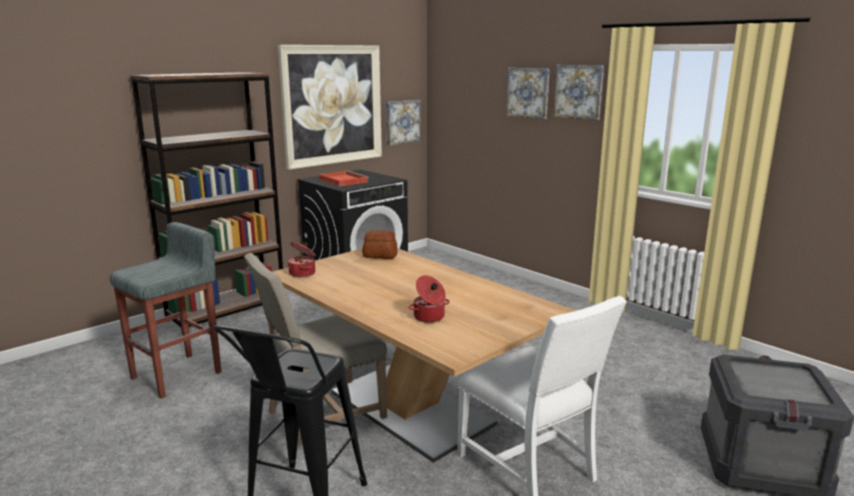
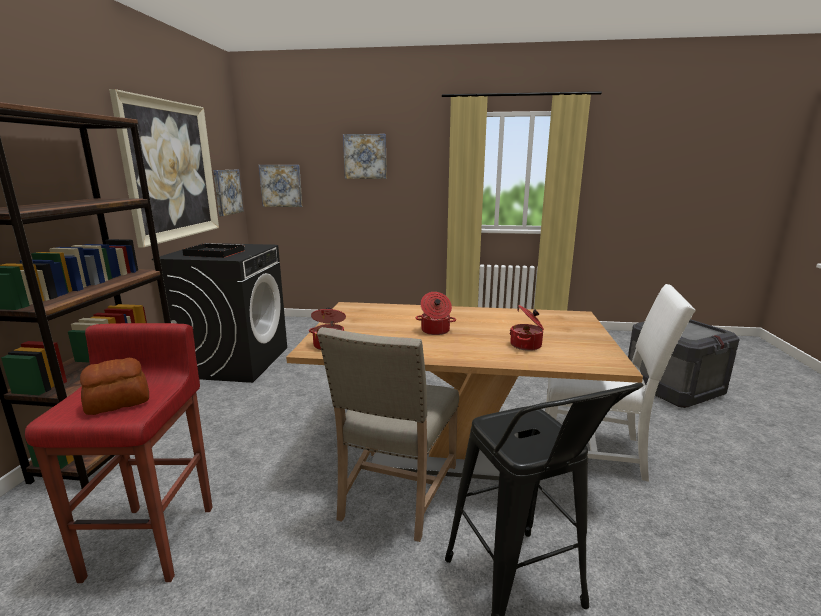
camera: 40 degrees left, 0 degrees up
(178, 375) = (154, 540): grey stool -> red stool
(342, 180) = (213, 253): red tray -> black tray
(380, 255) = (363, 311): bread -> bread (117, 402)
(392, 285) = (435, 331): none -> cooking pot
(579, 91) = (417, 153): picture -> picture (281, 185)

